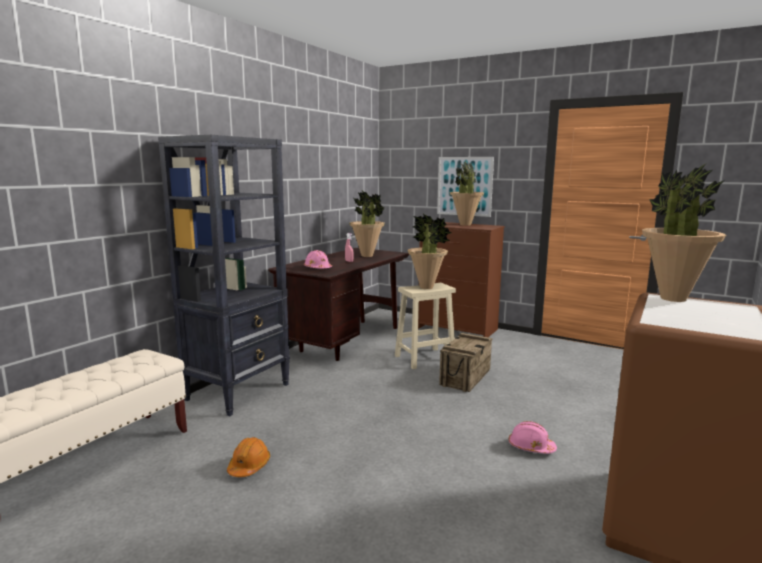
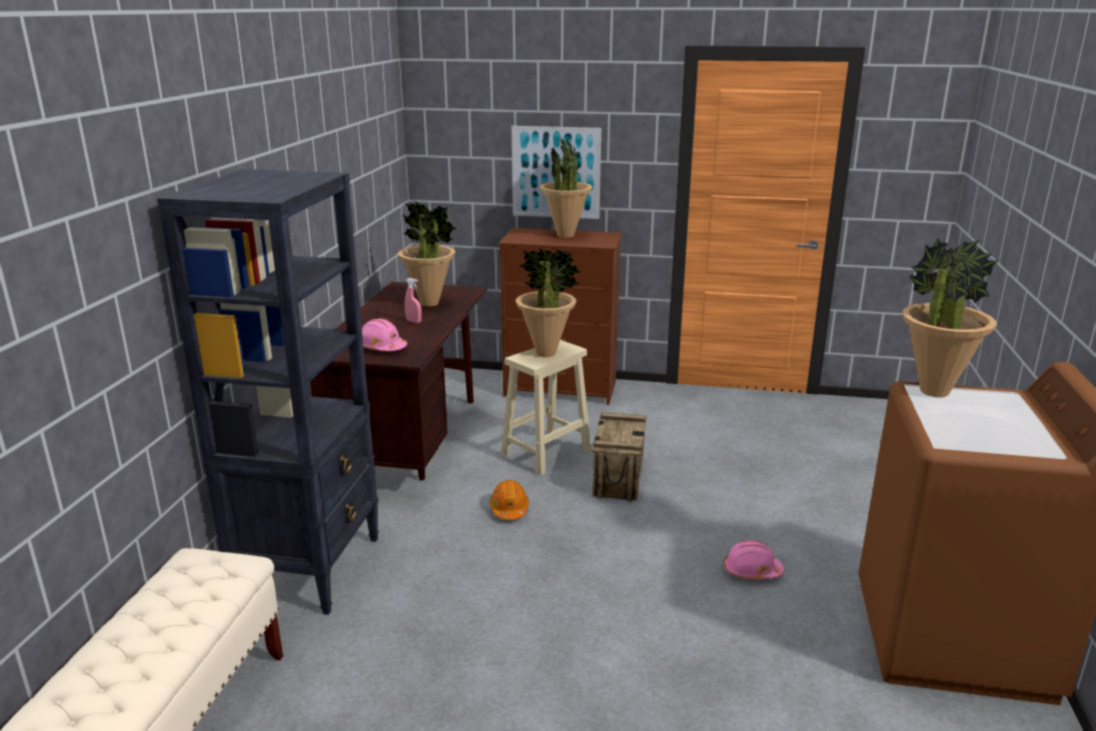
camera: 20 degrees left, 10 degrees up
(249, 466) = (419, 689): orange hard hat -> orange hard hat (509, 509)

